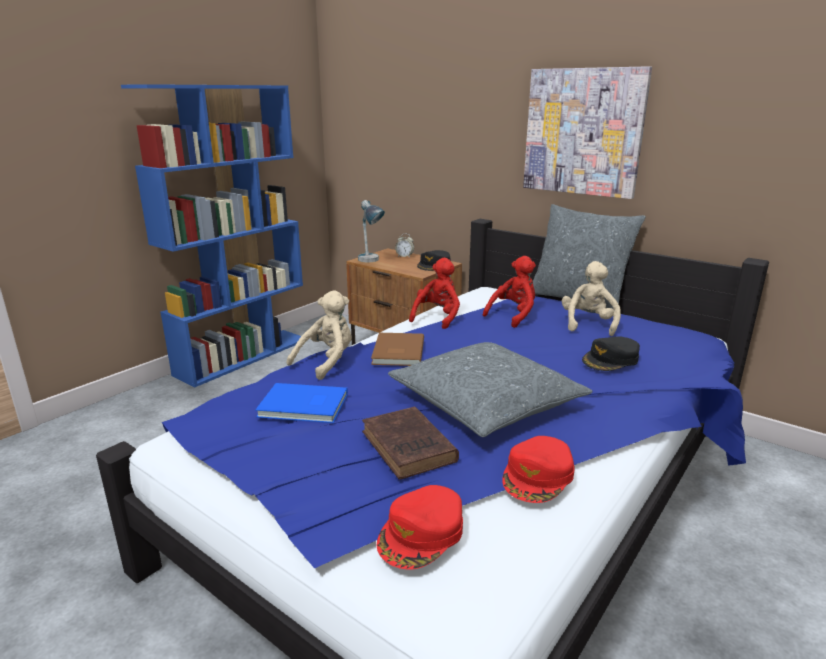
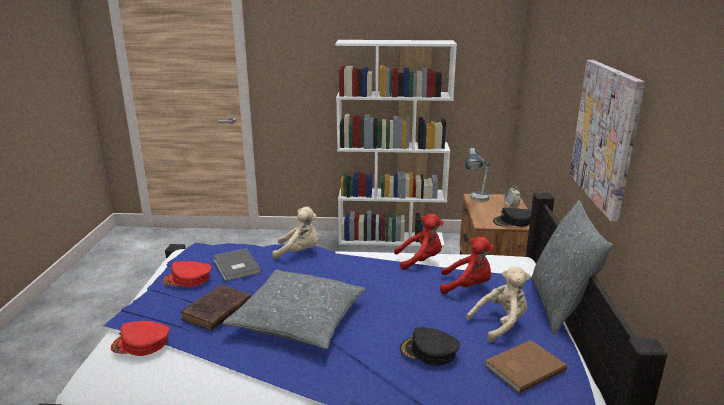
camera: 55 degrees right, 0 degrees up
(243, 356) = (391, 239): blue bookcase -> white bookcase
(304, 406) = (235, 267): blue book -> grey book
(396, 352) = (335, 266): brown book -> brown book (522, 367)
(538, 476) = (221, 364): red cap -> red cap (187, 279)

